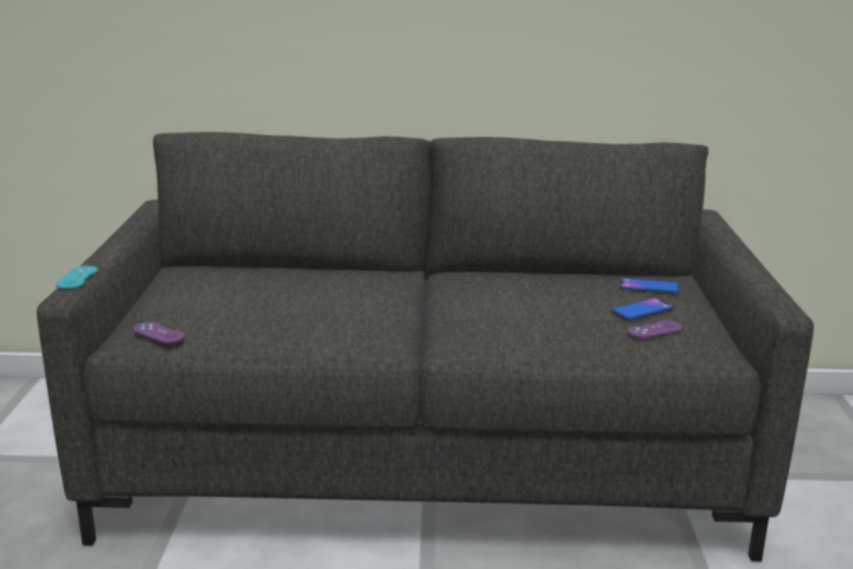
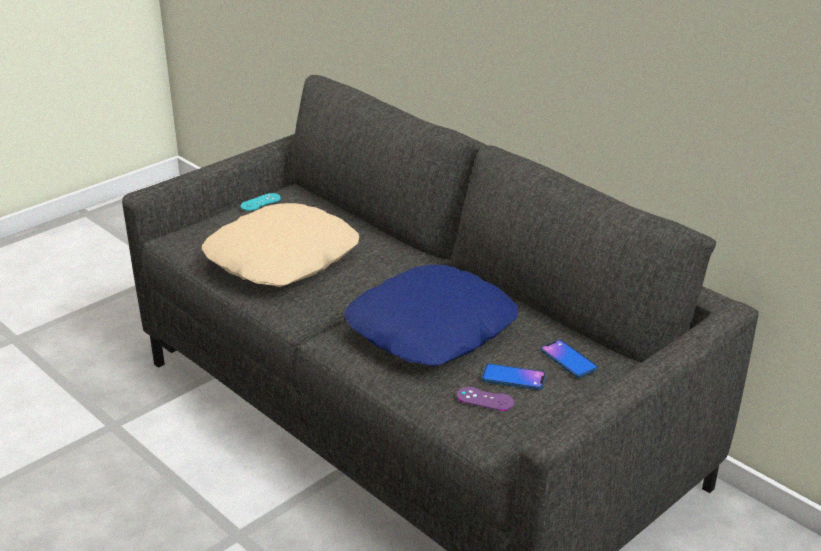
camera: 45 degrees right, 10 degrees up
(77, 278) = (172, 180): turquoise game controller -> turquoise game controller (260, 202)
(158, 333) = (190, 240): purple game controller -> none
(291, 312) = (283, 259): none -> beige pillow
(523, 308) = (432, 330): none -> blue pillow

